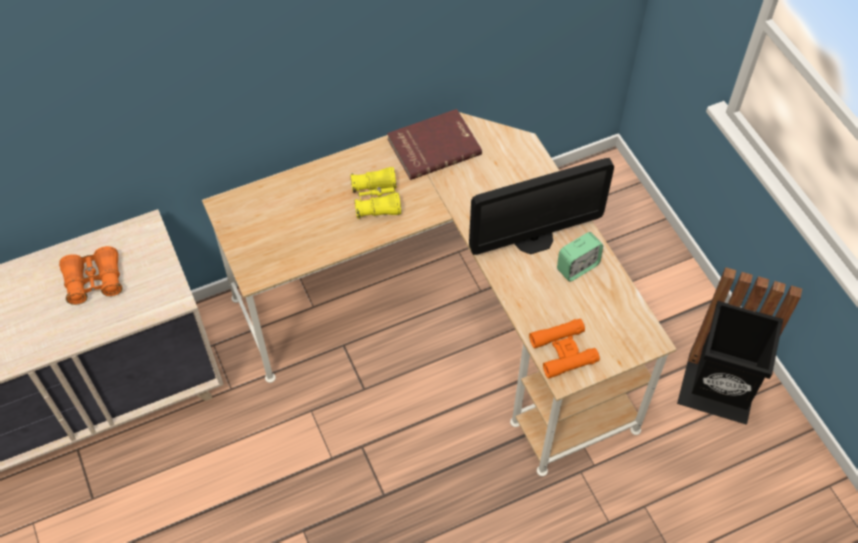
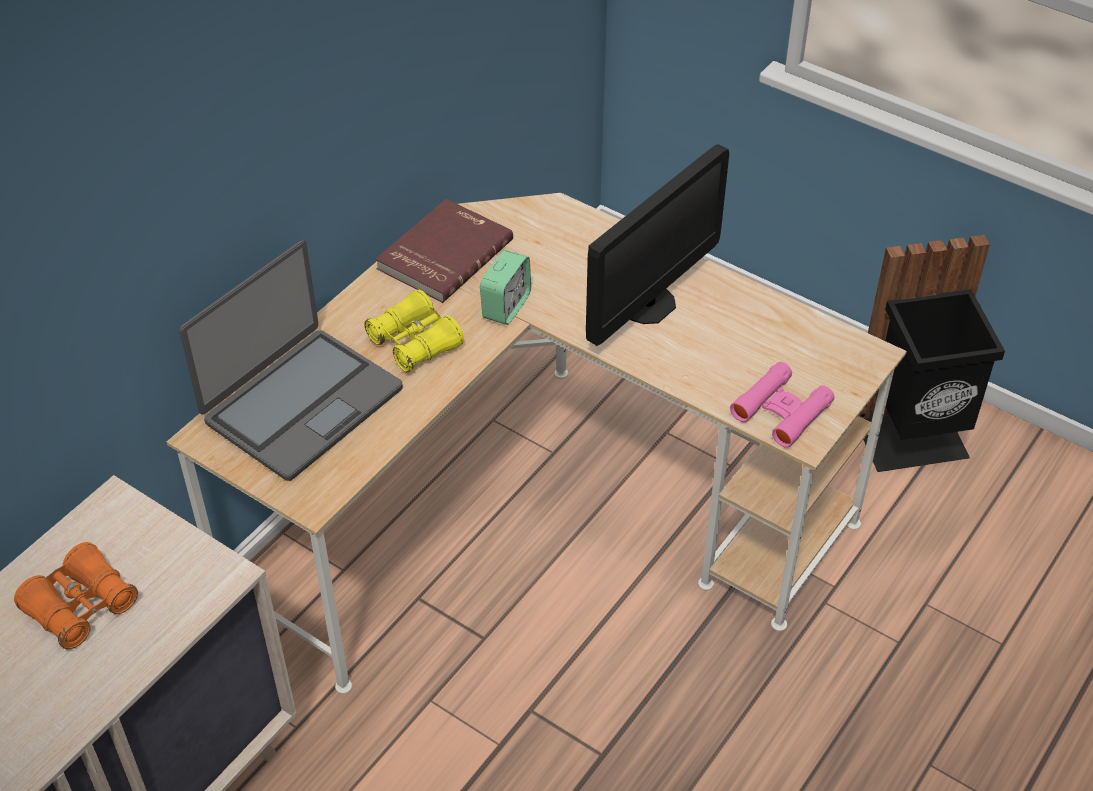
camera: 30 degrees left, 10 degrees down
(287, 210) = (301, 404): none -> laptop
(563, 351) = (781, 411): orange binoculars -> pink binoculars
(577, 267) = (725, 313): alarm clock -> alarm clock (506, 307)

